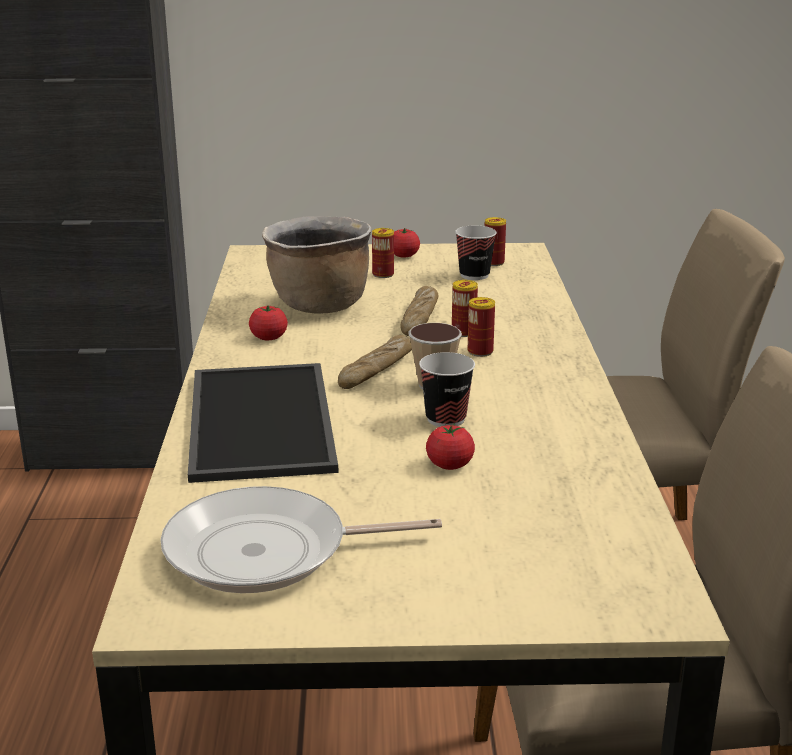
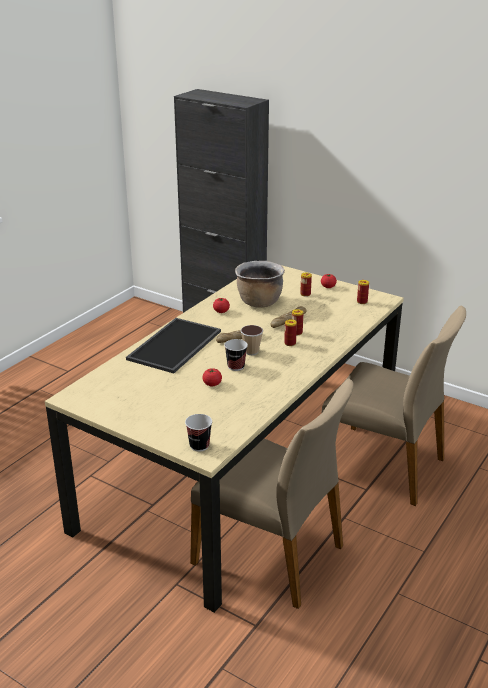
camera: 35 degrees right, 5 degrees up
(267, 552) = (119, 391): frying pan -> none
(474, 275) = (343, 306): cup -> cup (199, 446)

